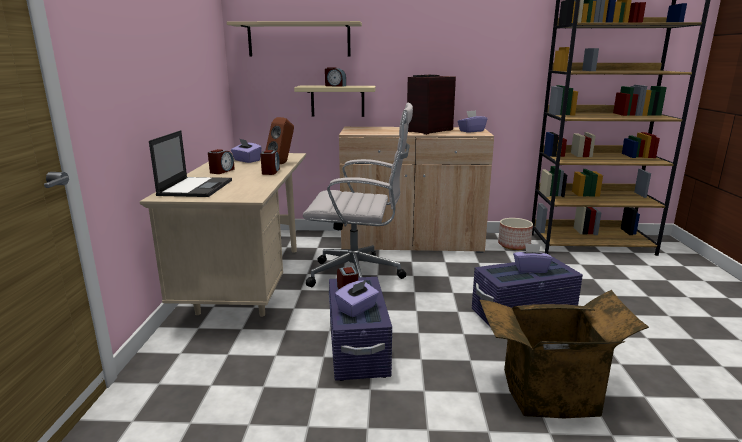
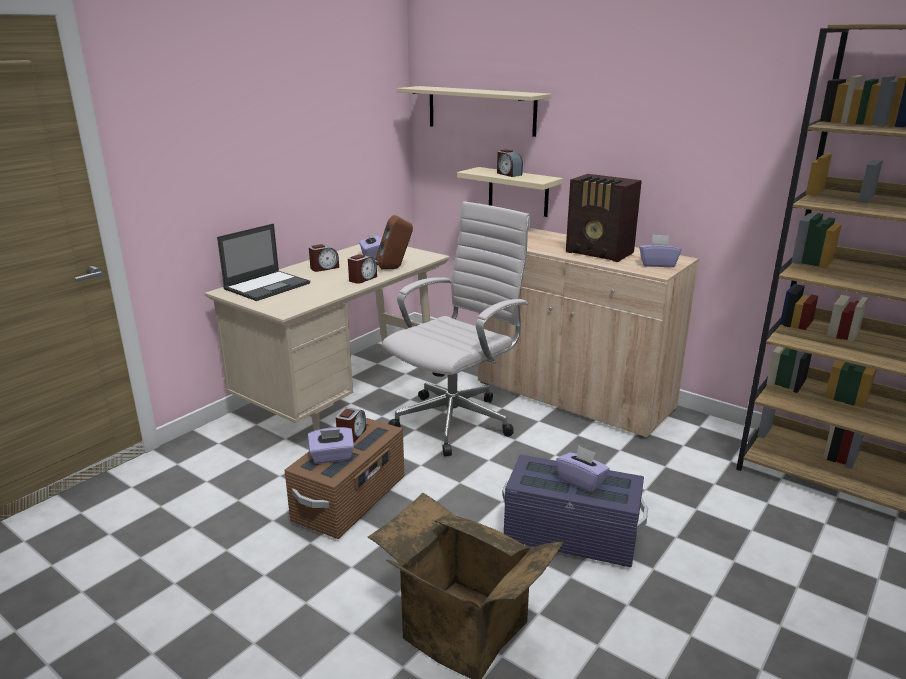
camera: 35 degrees right, 5 degrees up
(358, 349) = (350, 500): purple storage box -> brown storage box
(360, 276) = (457, 420): white office chair -> white office chair turned 90 degrees counterclockwise
(428, 131) = (600, 253): radio -> radio turned 135 degrees counterclockwise
(514, 245) = (709, 442): planter -> none

